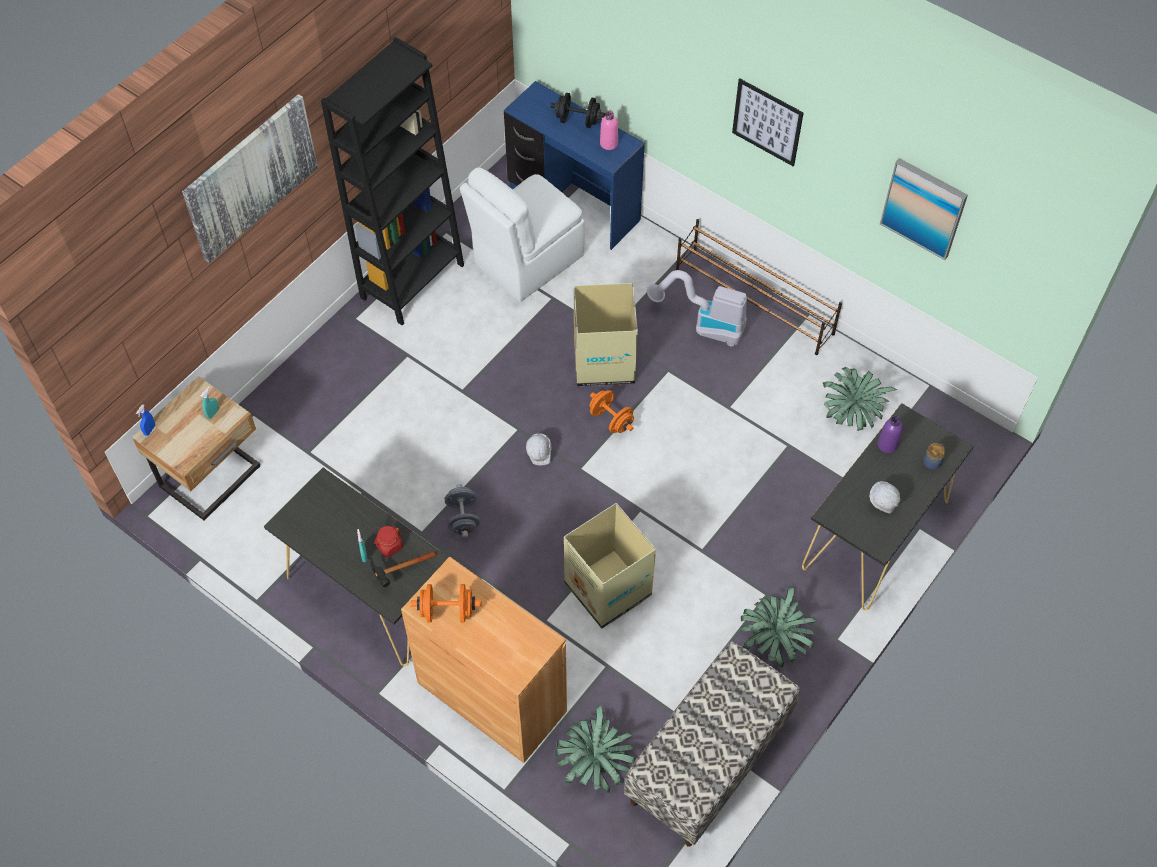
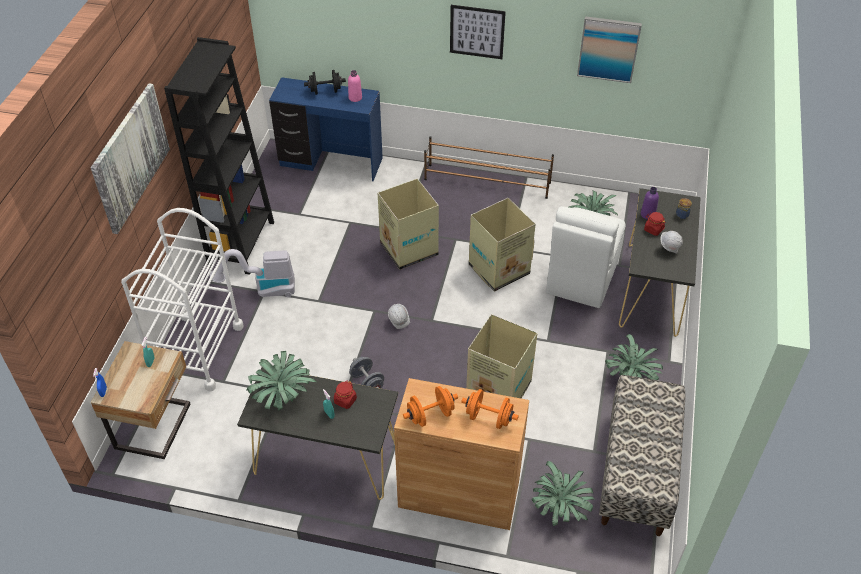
camera: 25 degrees left, 10 degrees down
(298, 403) = (198, 351): none -> white cart
(326, 511) = (282, 395): none -> potted plant
(398, 573) = (363, 416): hammer -> none
(526, 261) = (318, 206): white chair -> white chair (581, 278)
(611, 420) = (435, 282): orange dumbbell -> orange dumbbell (489, 418)
(696, 432) = (498, 270): none -> cardboard box
(702, 325) = (462, 205): vacuum cleaner -> vacuum cleaner (262, 290)
(881, 469) = (653, 229): none -> red jar

